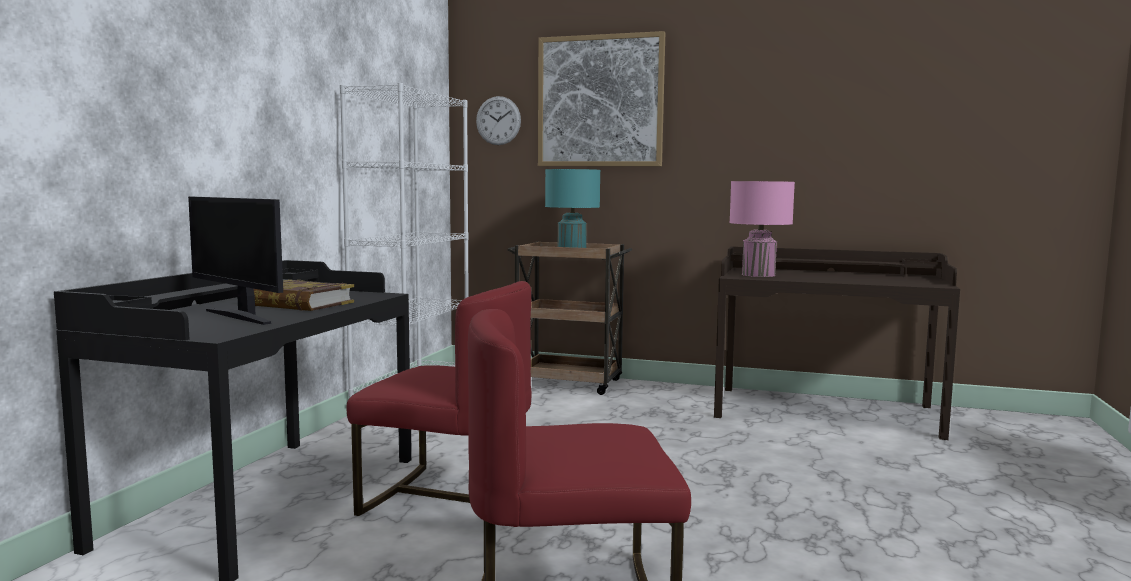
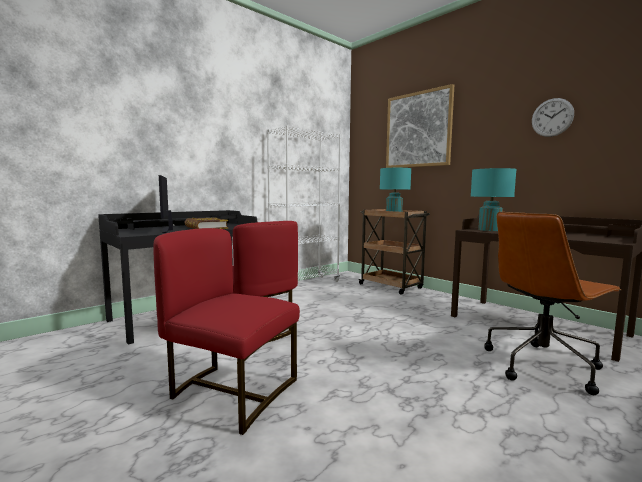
camera: 30 degrees right, 0 degrees up
(498, 120) = (370, 145): wall clock -> wall clock (552, 117)
(758, 275) = (489, 230): pink table lamp -> turquoise table lamp
(888, 461) = (542, 365): none -> brown office chair

